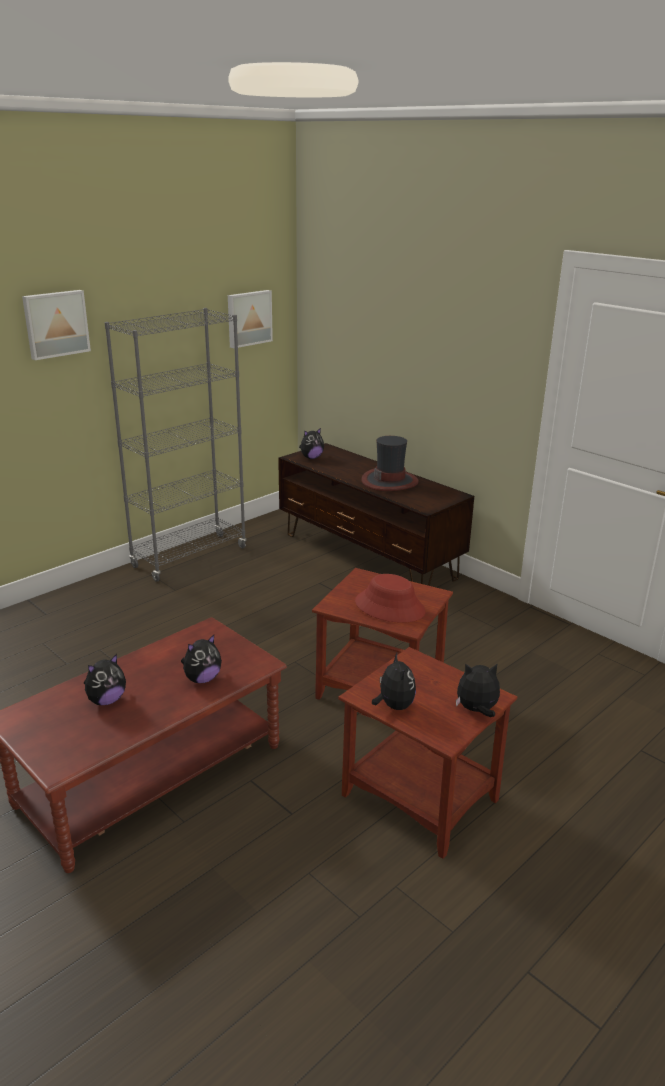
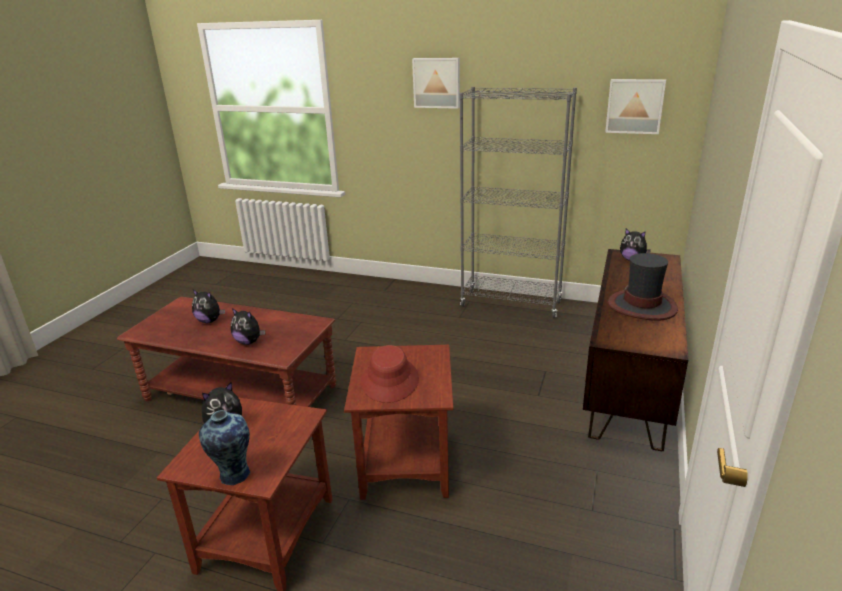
camera: 65 degrees right, 0 degrees up
(476, 710) = (233, 475): plush toy -> vase

